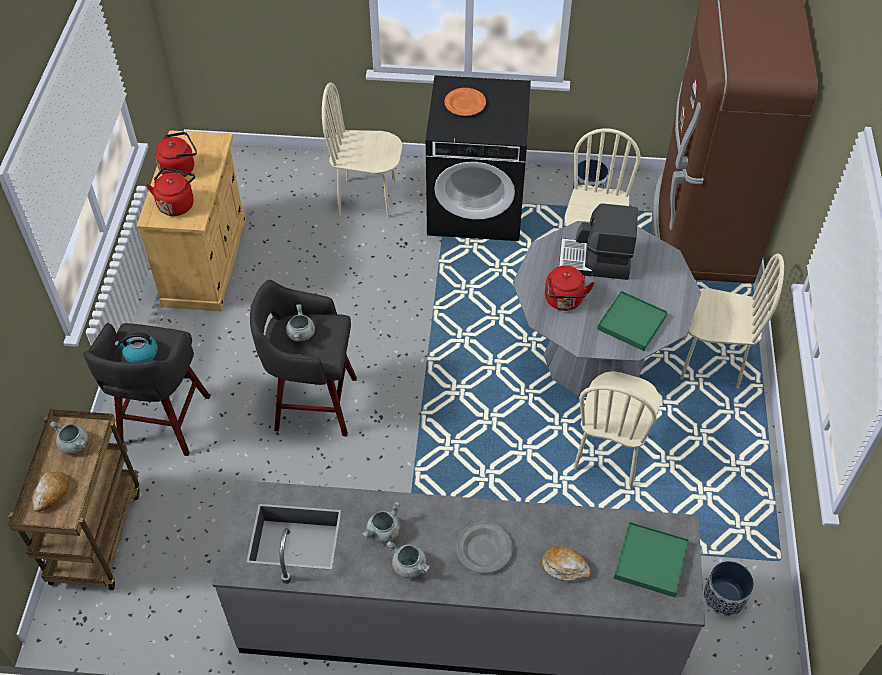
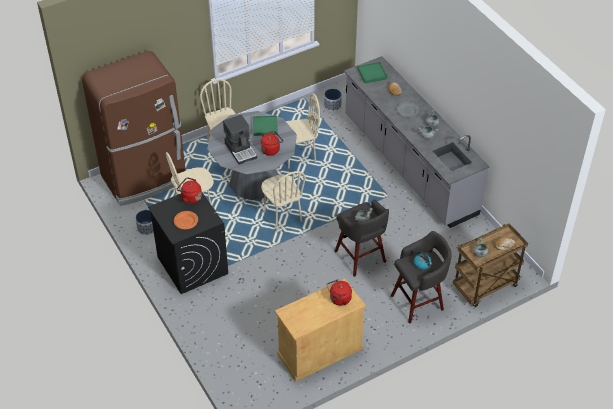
camera: 125 degrees left, 5 degrees down
(180, 168) = (316, 315): red kettle -> red kettle (190, 197)
(367, 199) = (221, 312): beige chair -> beige chair (282, 217)

